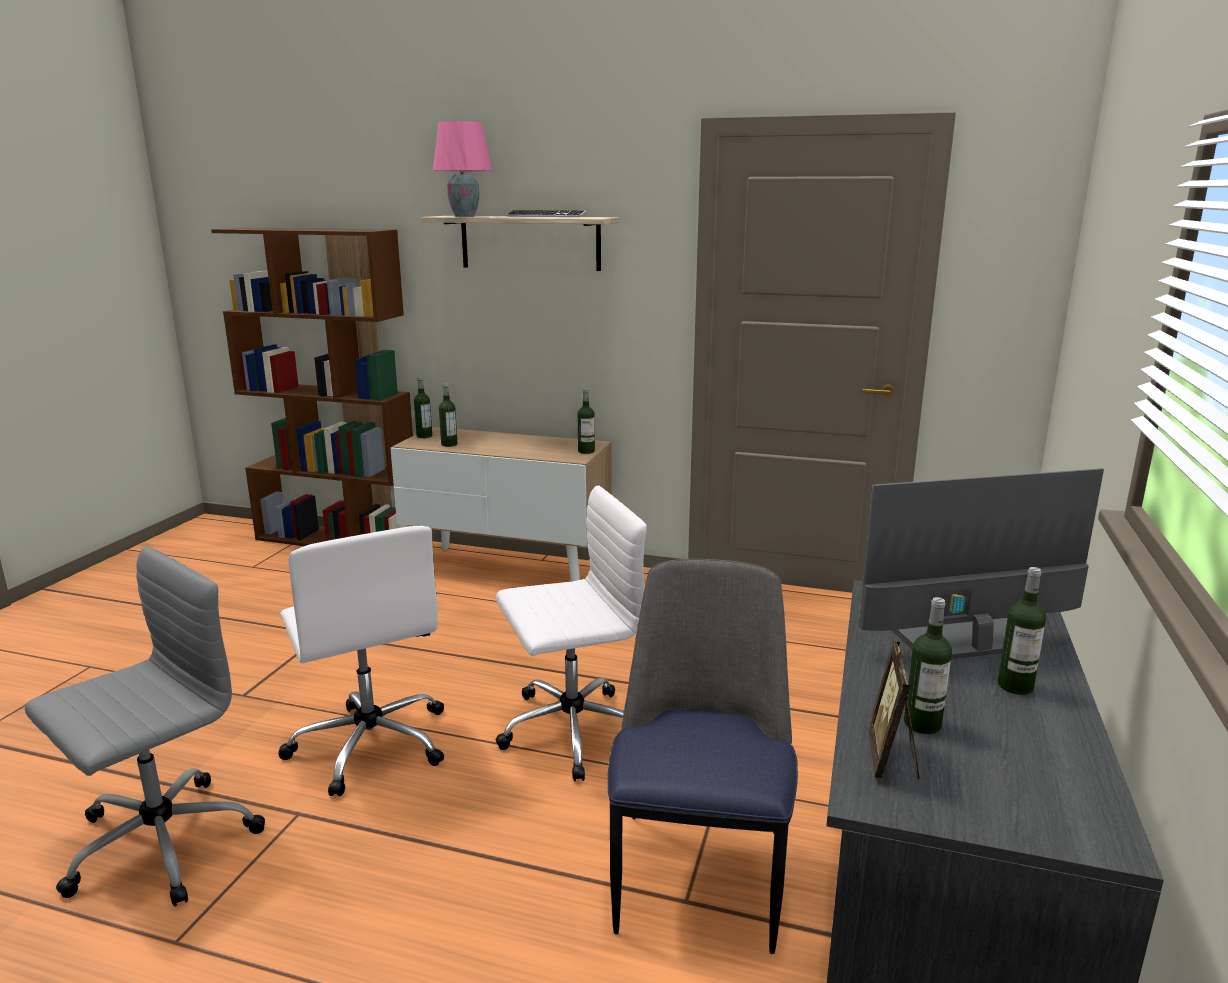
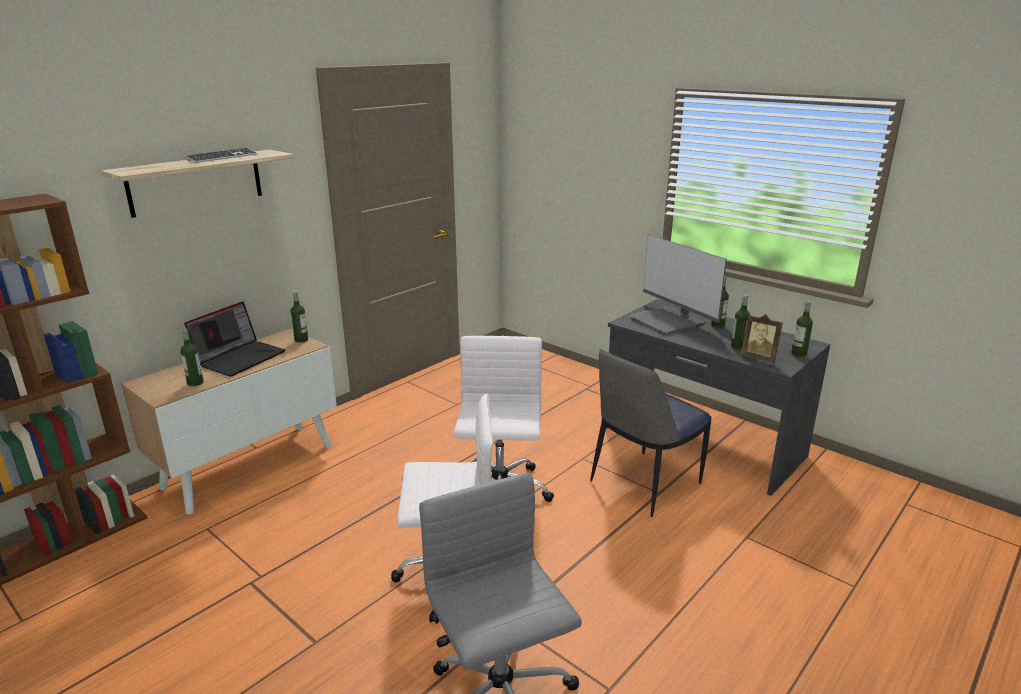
camera: 65 degrees left, 5 degrees up
(424, 436) = (149, 389): bottle -> bottle (798, 354)
(465, 216) = (153, 168): pink table lamp -> none
(517, 443) = (240, 358): none -> laptop
(699, 874) = (643, 484): chair -> chair turned 75 degrees counterclockwise
(951, 630) = (668, 321): monitor -> monitor turned 45 degrees counterclockwise

